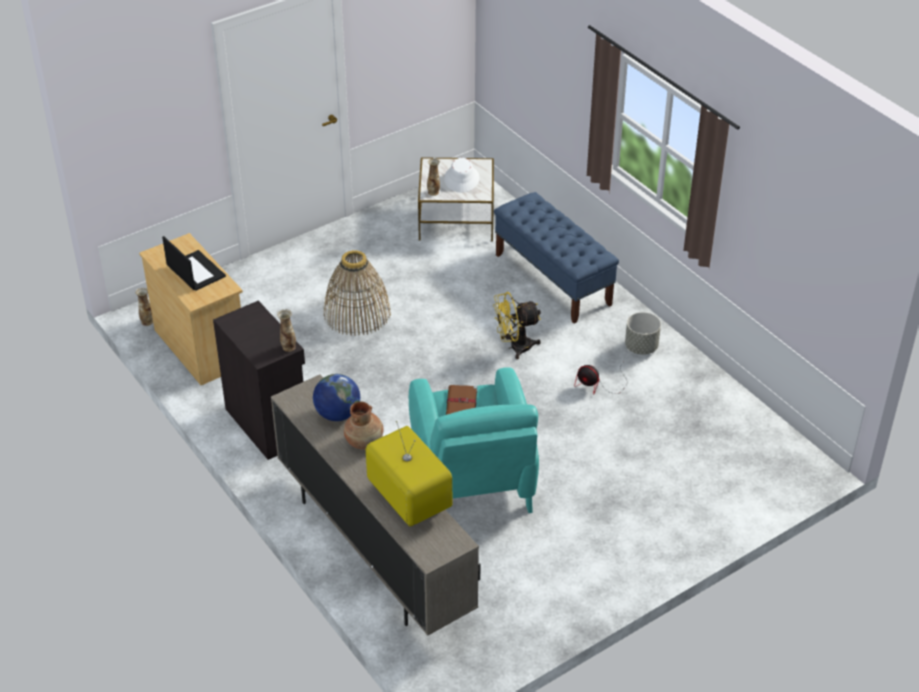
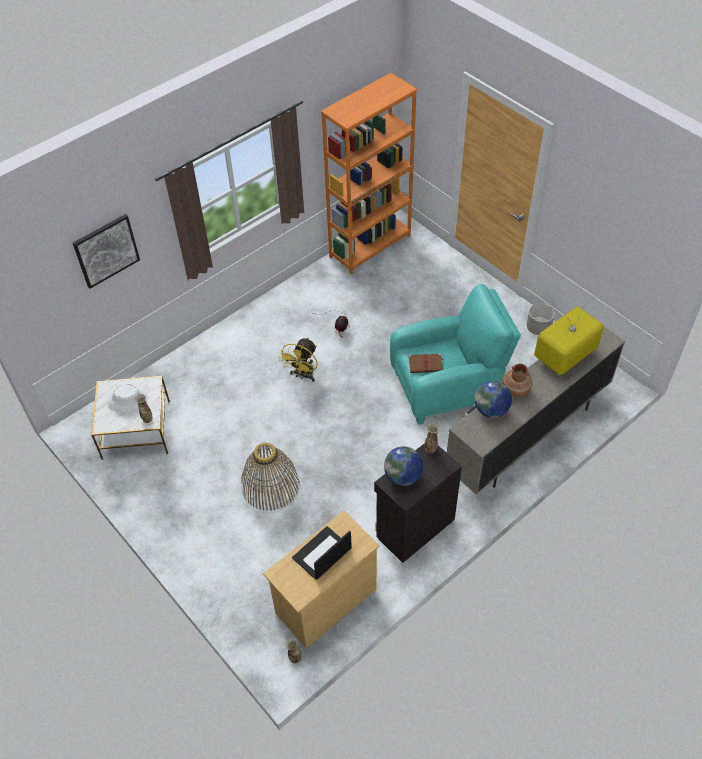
camera: 95 degrees left, 10 degrees up
(258, 322) = (403, 476): none -> globe
(515, 347) = (303, 375): yellow fan -> yellow fan turned 45 degrees clockwise
(551, 52) = (106, 250): none -> picture
(553, 280) = (220, 358): blue bench -> none
(641, 347) = (295, 304): grey planter -> grey planter (538, 328)
(757, 430) = (370, 246): none -> orange bookcase

